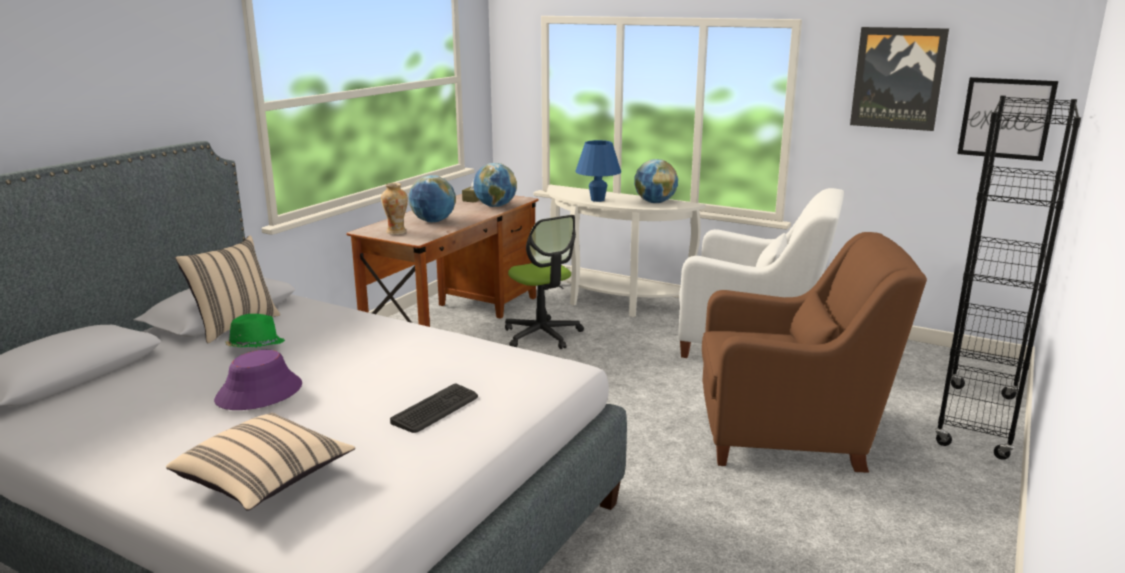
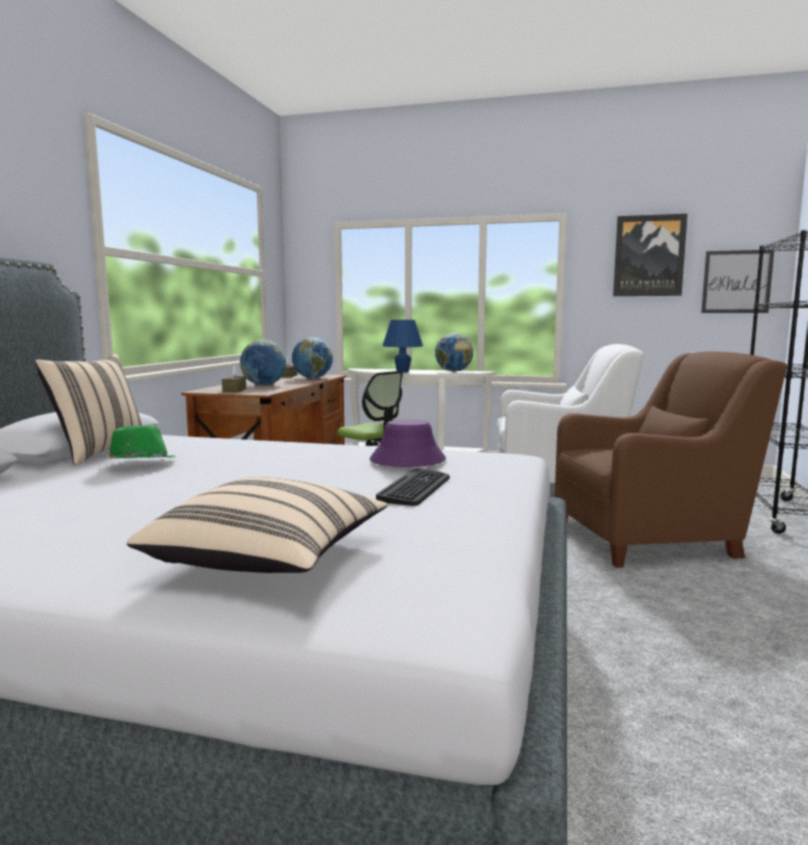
camera: 15 degrees left, 10 degrees down
(259, 392) = (181, 492): purple hat -> purple hat (407, 460)
(396, 232) = (234, 390): vase -> brown tissue box

